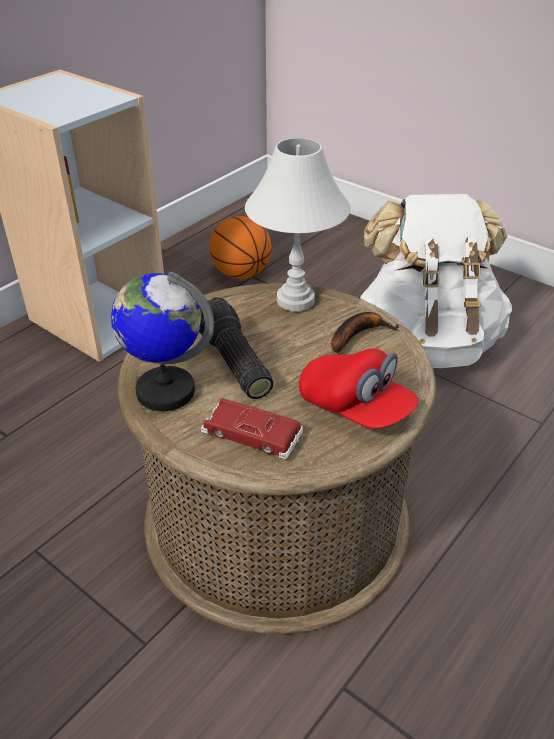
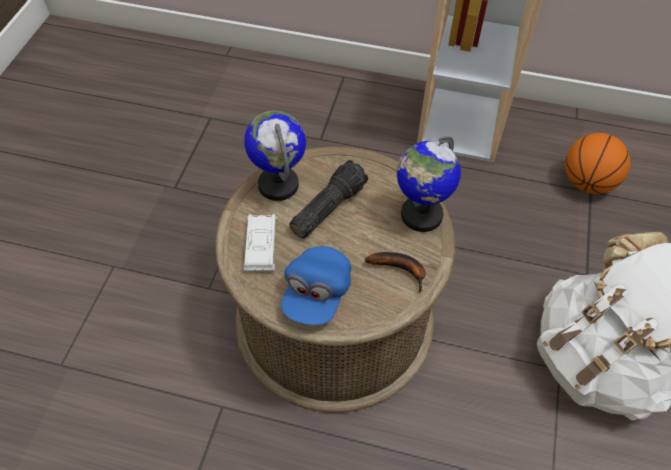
camera: 65 degrees right, 15 degrees up
(252, 434) = (261, 245): red toy car -> white toy car
(294, 300) = (421, 215): white table lamp -> globe
(355, 408) = (316, 294): red cap -> blue cap

